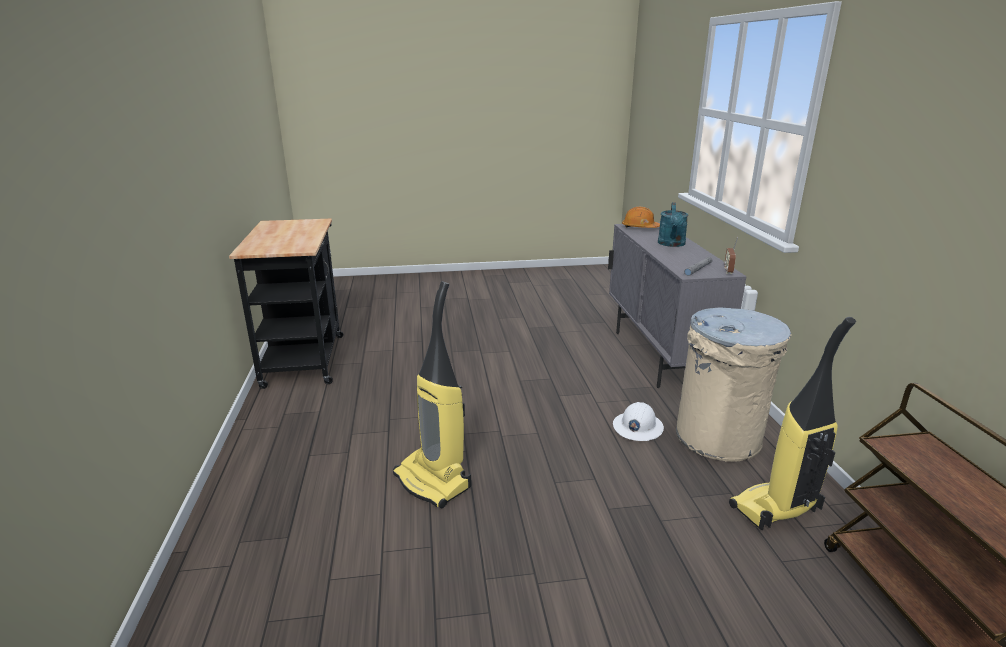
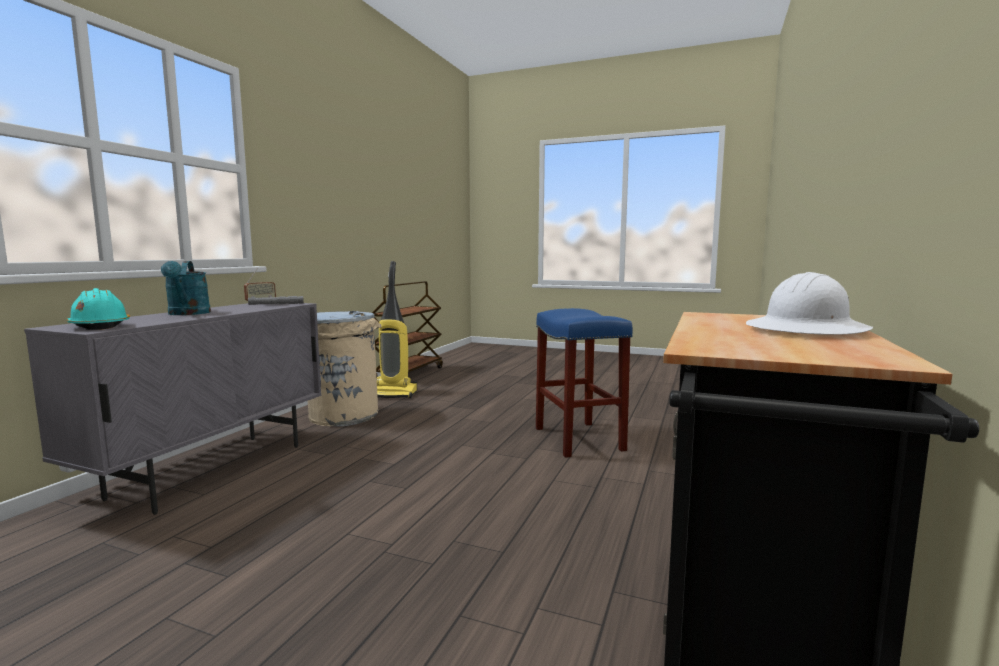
camera: 150 degrees left, 15 degrees down
(433, 481) = (577, 438): vacuum cleaner -> blue stool
(637, 427) = (381, 430): white hard hat -> white hard hat (807, 330)
(640, 227) = (100, 326): orange hard hat -> turquoise hard hat
(671, 244) = (188, 314): turquoise watering can -> turquoise watering can turned 120 degrees clockwise

